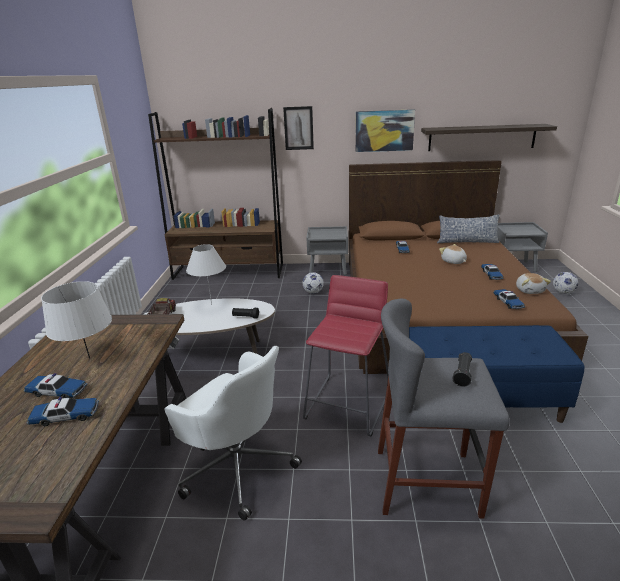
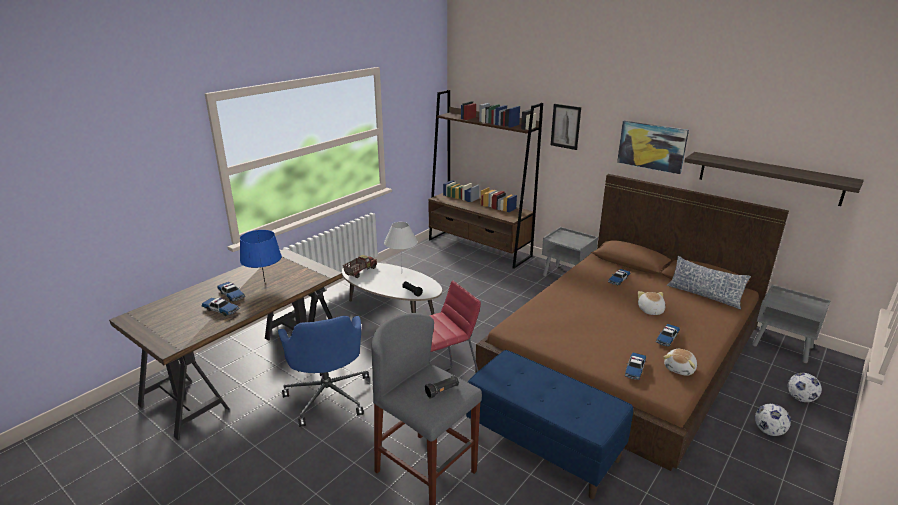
camera: 35 degrees right, 0 degrees up
(89, 358) = (264, 281): white table lamp -> blue table lamp
(237, 466) = (328, 395): white office chair -> blue office chair
(313, 292) = (526, 293): football -> football (768, 431)

